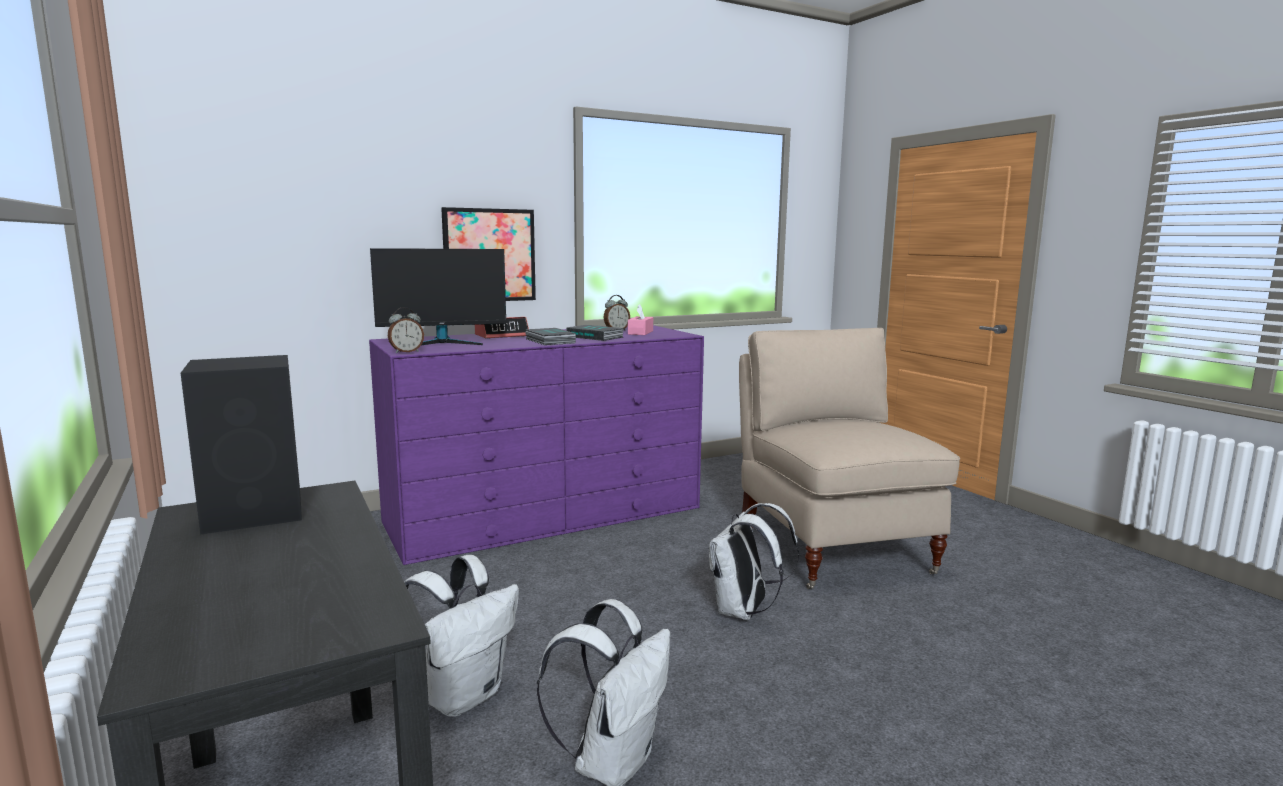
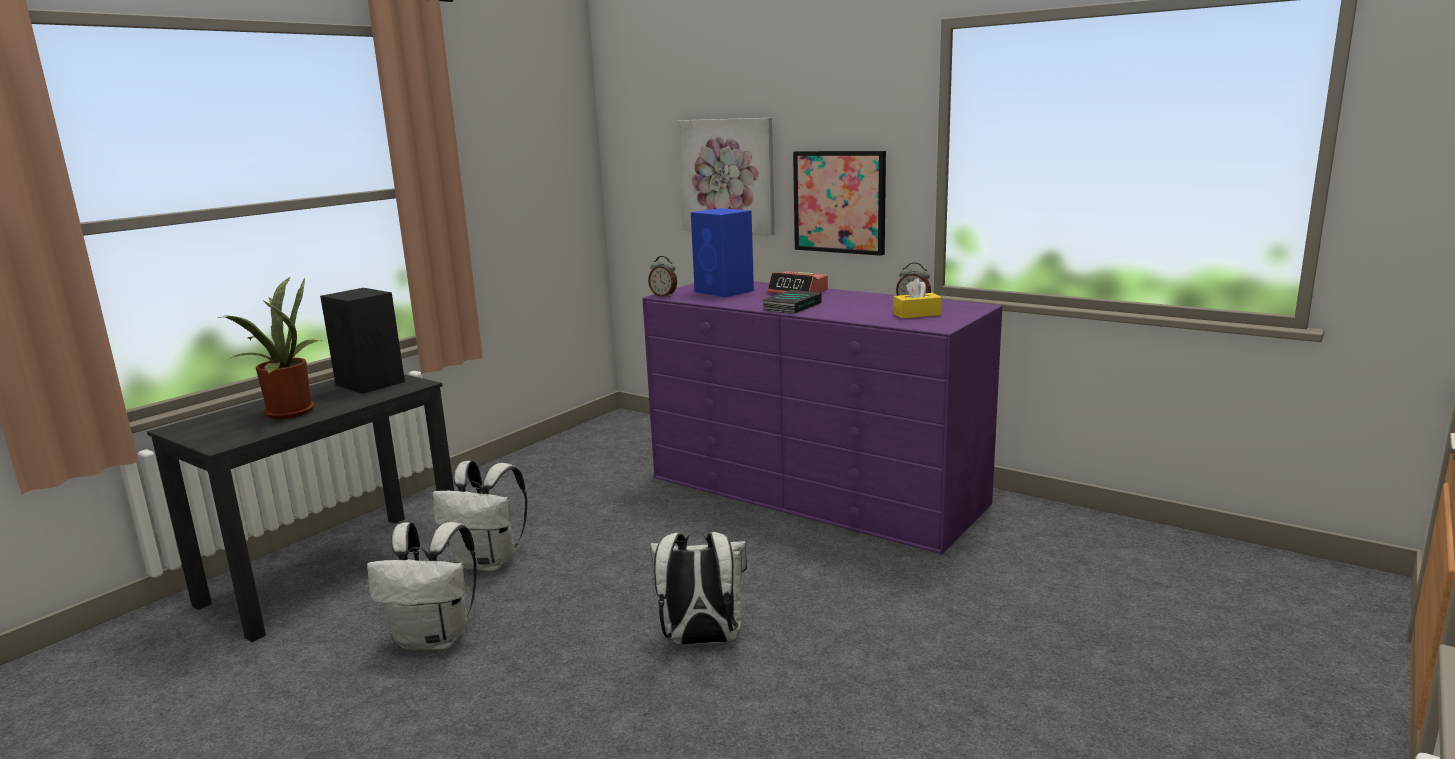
camera: 65 degrees right, 5 degrees up
(283, 572) = (285, 412): none -> potted plant
(354, 231) = (727, 176): none -> picture
(443, 343) = (725, 291): monitor -> blue speaker
(596, 337) = (848, 310): book -> none
(640, 332) = (917, 314): pink tissue box -> yellow tissue box
(831, 548) = (930, 664): beige chair -> none

